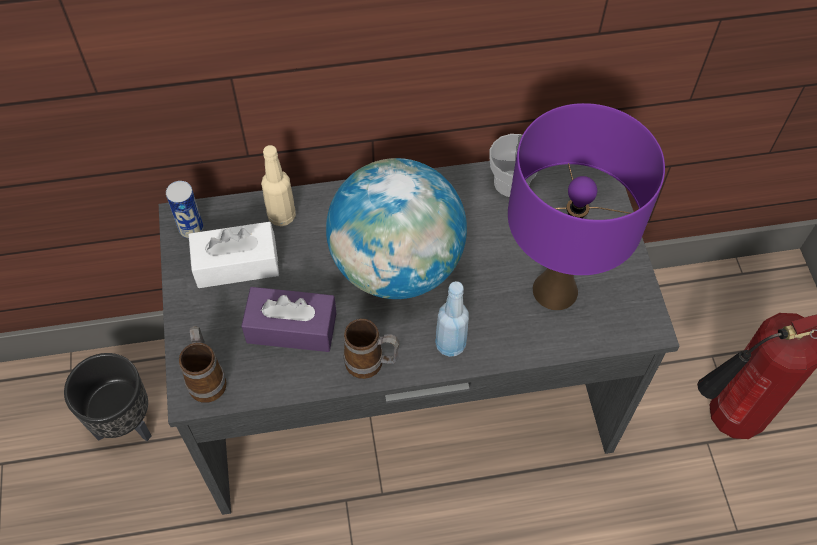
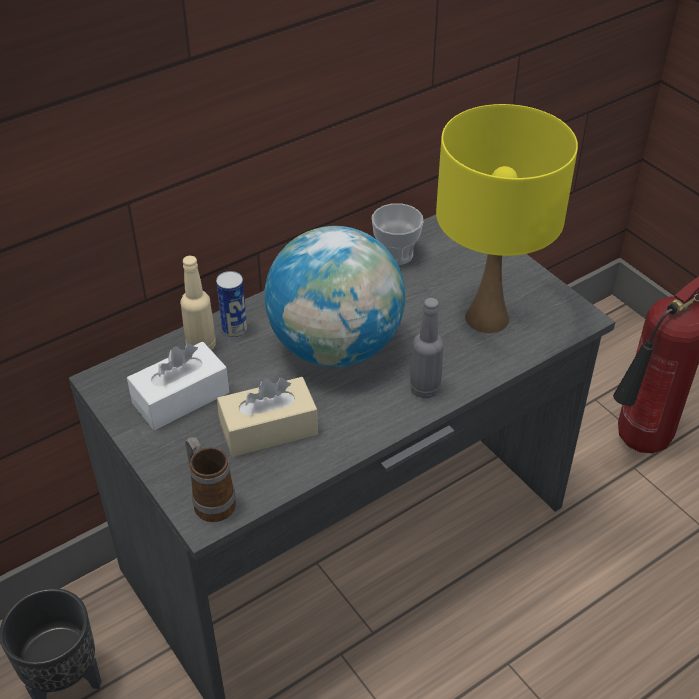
camera: 25 degrees left, 15 degrees down
(191, 229) = (116, 385): can -> can (234, 329)
(291, 328) = (268, 429): purple tissue box -> beige tissue box
(371, 364) = (363, 429): mug -> none
(450, 344) = (425, 389): blue bottle -> grey bottle
(555, 291) = (488, 318): purple table lamp -> yellow table lamp

